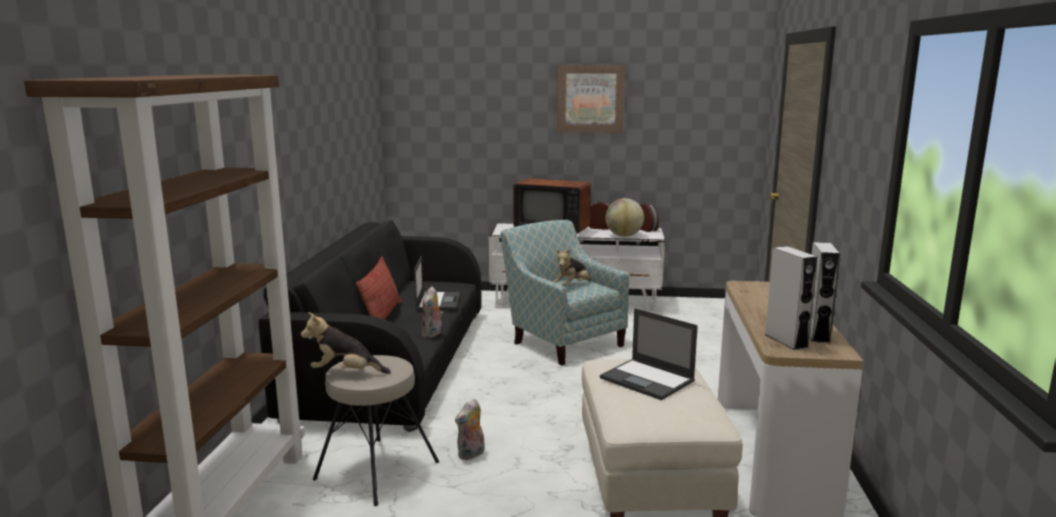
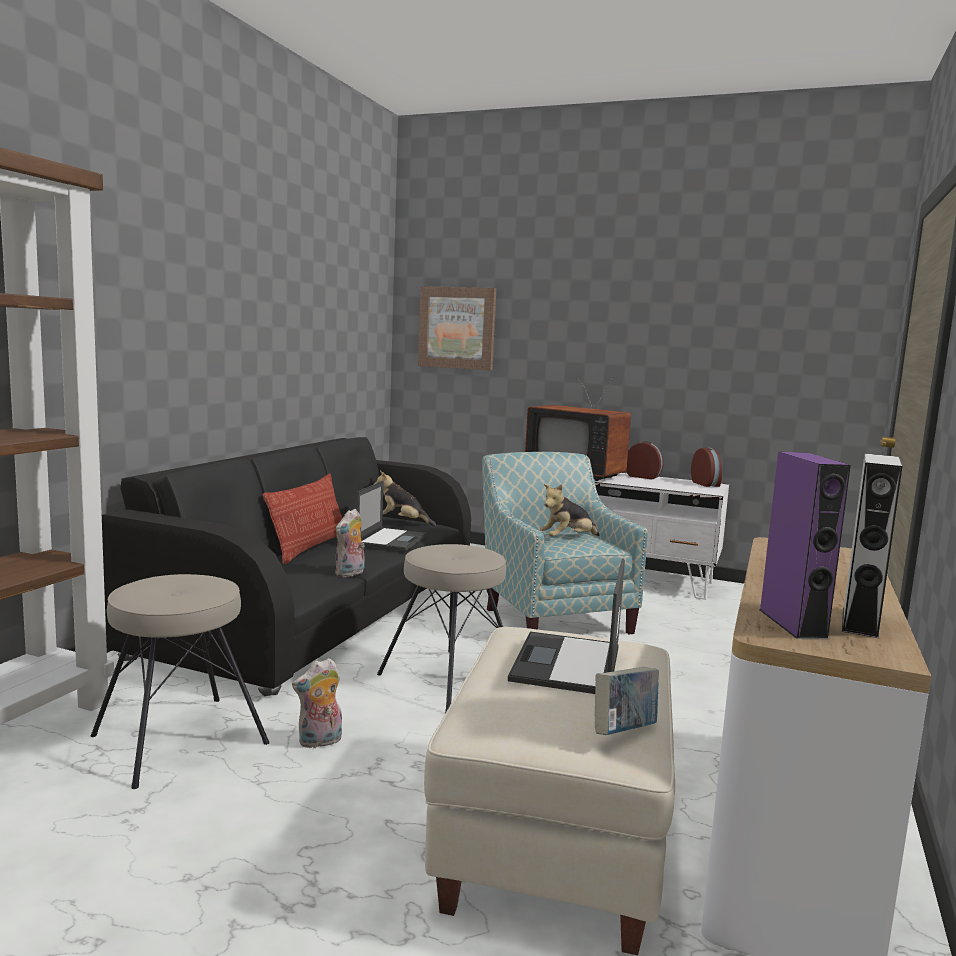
camera: 15 degrees right, 5 degrees down
(345, 373) = (138, 588): plush toy -> plush toy (402, 522)
(524, 398) = (450, 679): none -> beige stool
(590, 98) = (643, 305): picture -> picture (457, 328)
(624, 236) = (667, 487): globe -> none
(648, 380) = (566, 664): laptop -> laptop turned 45 degrees clockwise
(705, 414) = (624, 732): none -> book
(786, 341) = (792, 623): grey speaker -> purple speaker

